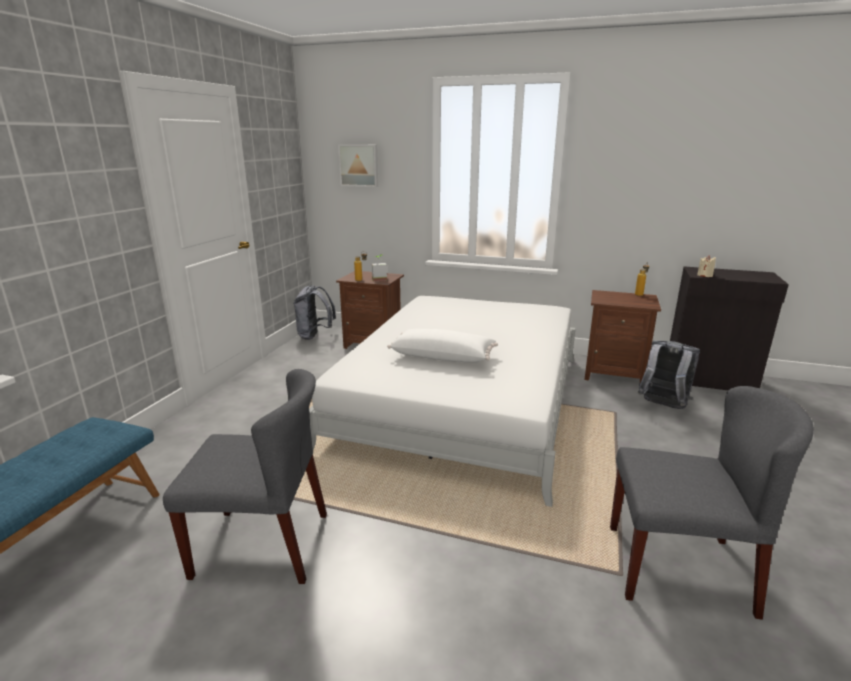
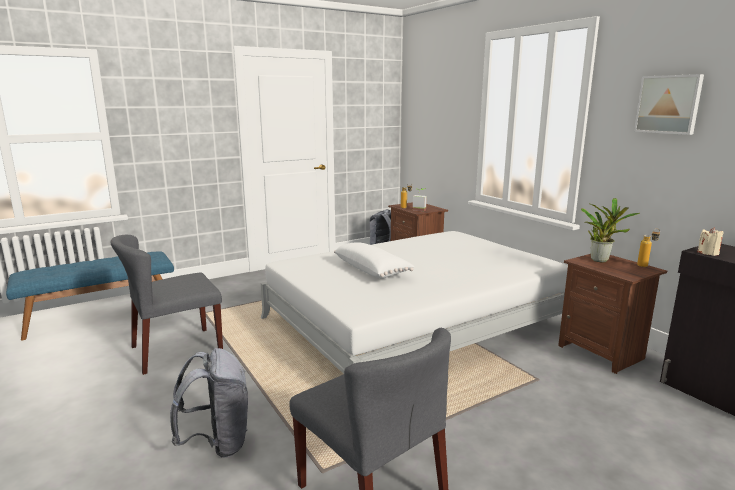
camera: 40 degrees right, 5 degrees down
(263, 544) = (176, 350): grey chair -> grey chair turned 105 degrees clockwise
(359, 165) = (433, 111): picture -> picture (668, 104)
(609, 296) = (600, 260): none -> potted plant
(662, 406) = (605, 395): grey backpack -> grey backpack (217, 443)

